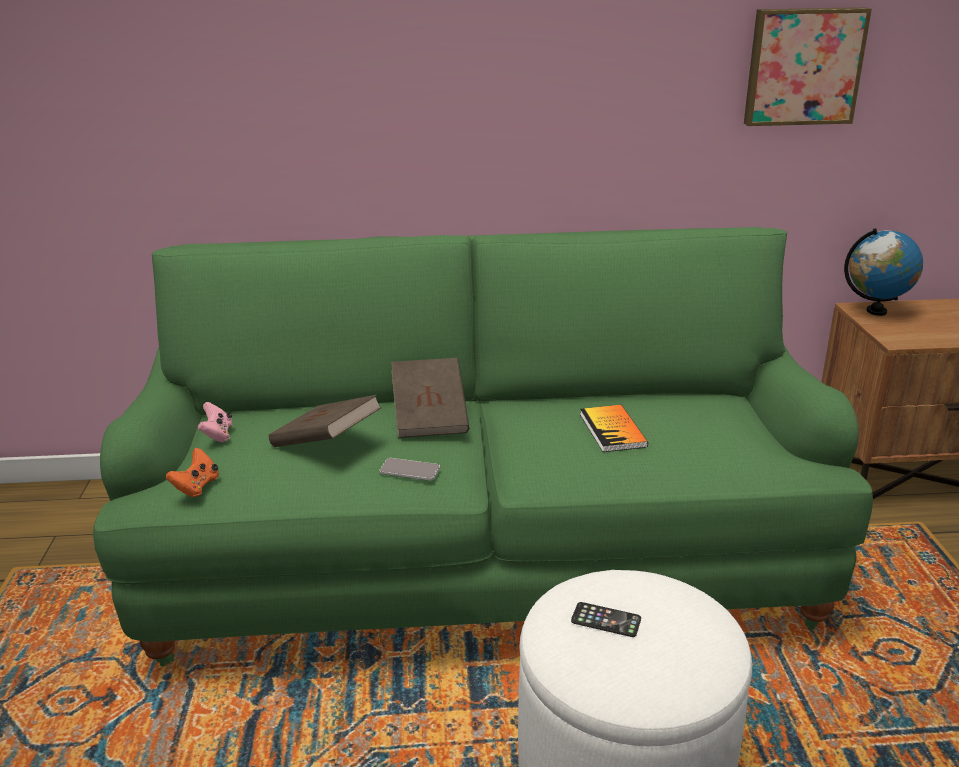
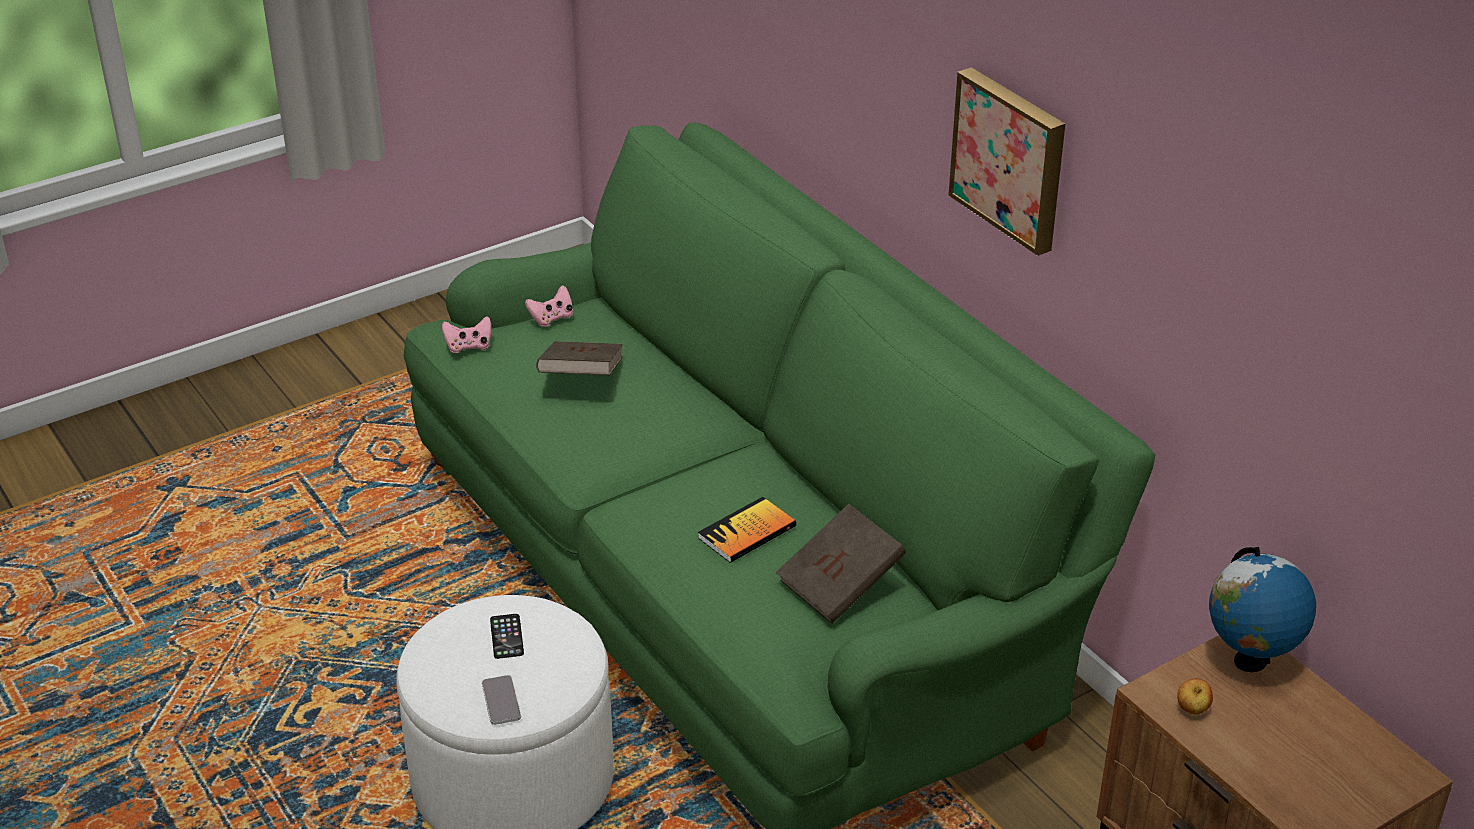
camera: 60 degrees right, 10 degrees up
(196, 487) = (469, 346): orange game controller -> pink game controller
(410, 470) = (579, 440): phone -> phone (501, 701)
(430, 417) = (681, 416): brown book -> brown book (840, 585)
(803, 66) = (1232, 281): picture -> picture (1011, 158)
(918, 336) = (1192, 710): none -> apple

